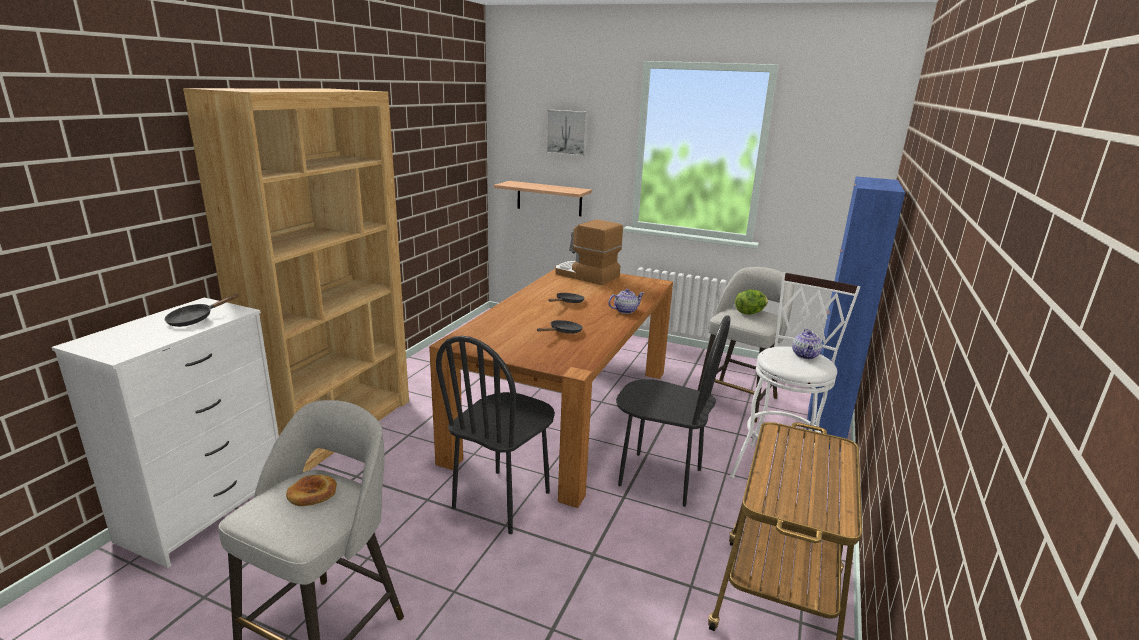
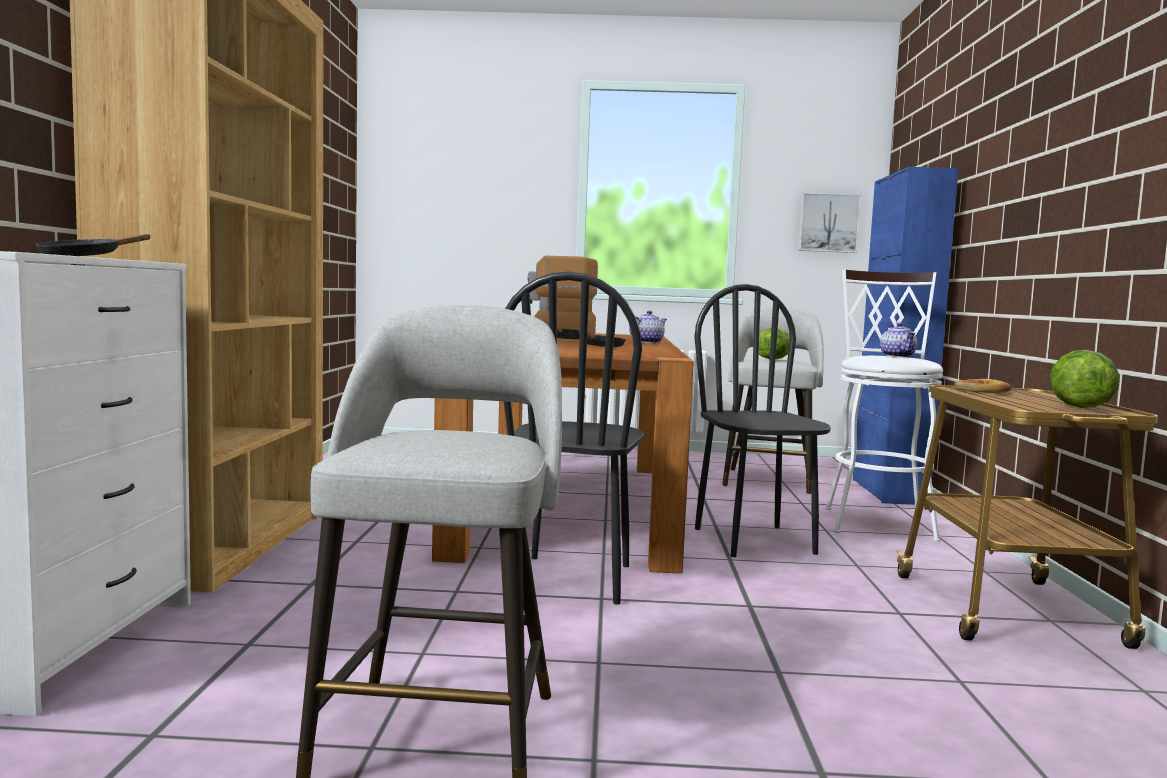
camera: 20 degrees left, 15 degrees down
(312, 493) = (444, 435): bread -> bread (982, 391)
(549, 198) = (454, 263): shelf -> none
(567, 132) = (480, 171): picture -> picture (828, 223)
(660, 478) = (755, 541): black chair -> black chair turned 105 degrees counterclockwise
(823, 498) = (1079, 407): none -> lettuce

